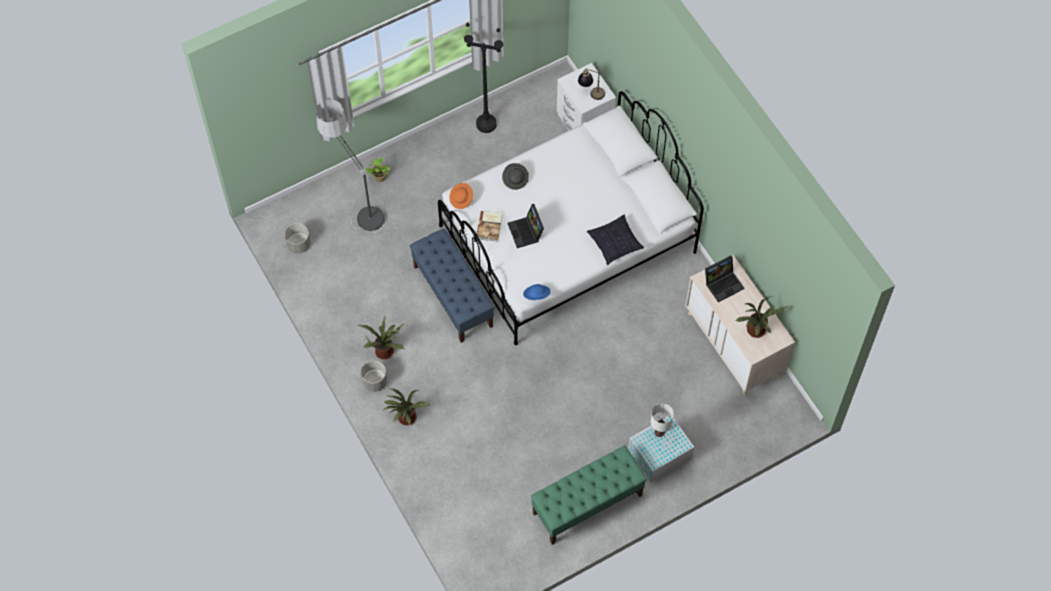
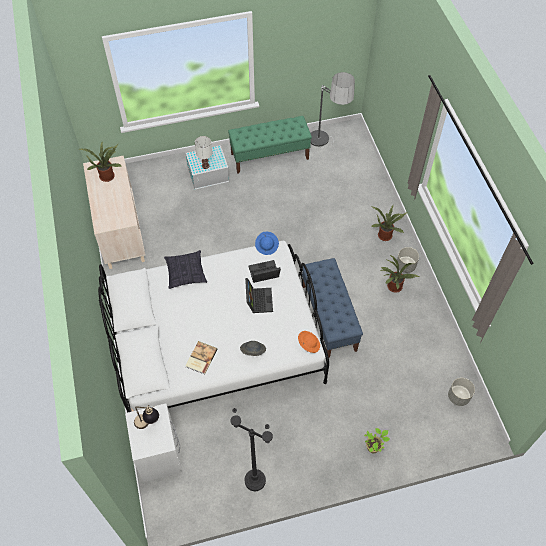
camera: 165 degrees left, 5 degrees down
(356, 205) = (400, 423): floor lamp -> floor lamp (327, 150)
(490, 226) = (289, 313): book -> book (200, 358)
(723, 283) = (113, 214): laptop -> laptop (263, 274)

